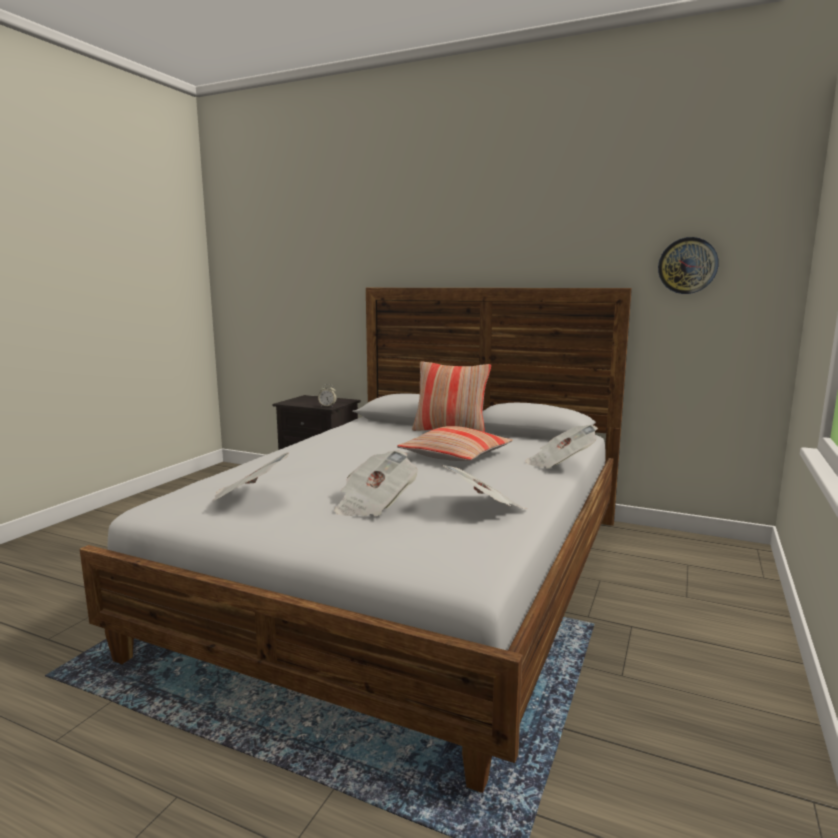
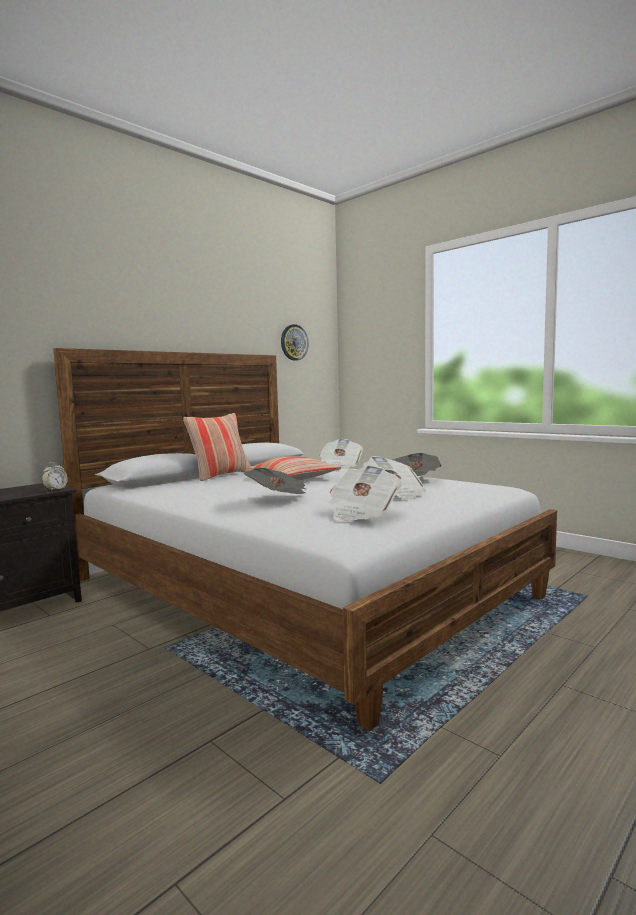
camera: 70 degrees left, 5 degrees down
(324, 464) = (279, 499): none -> newspaper

